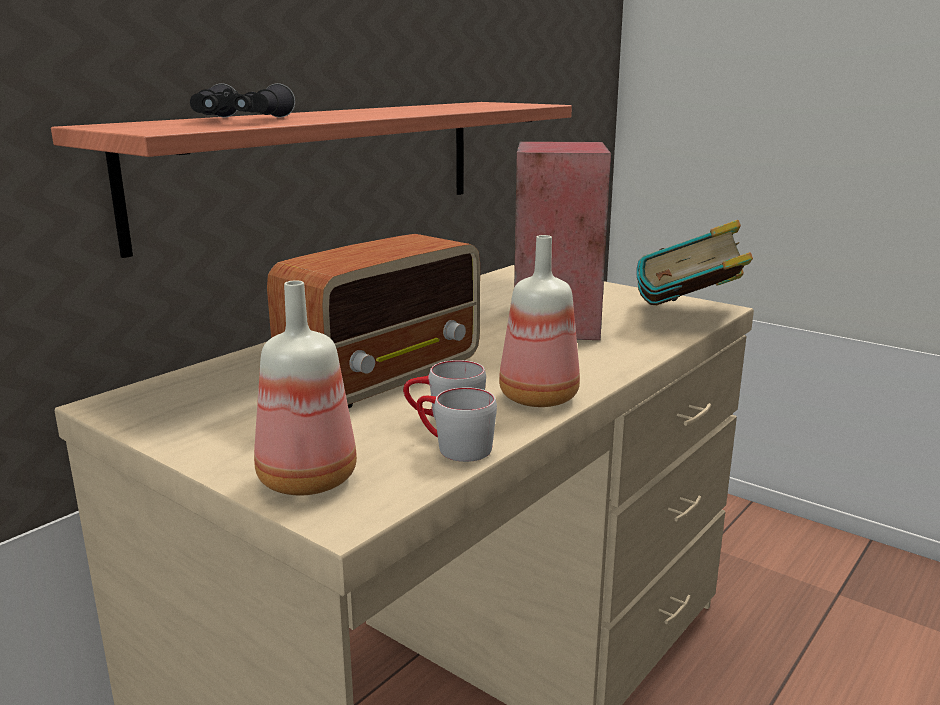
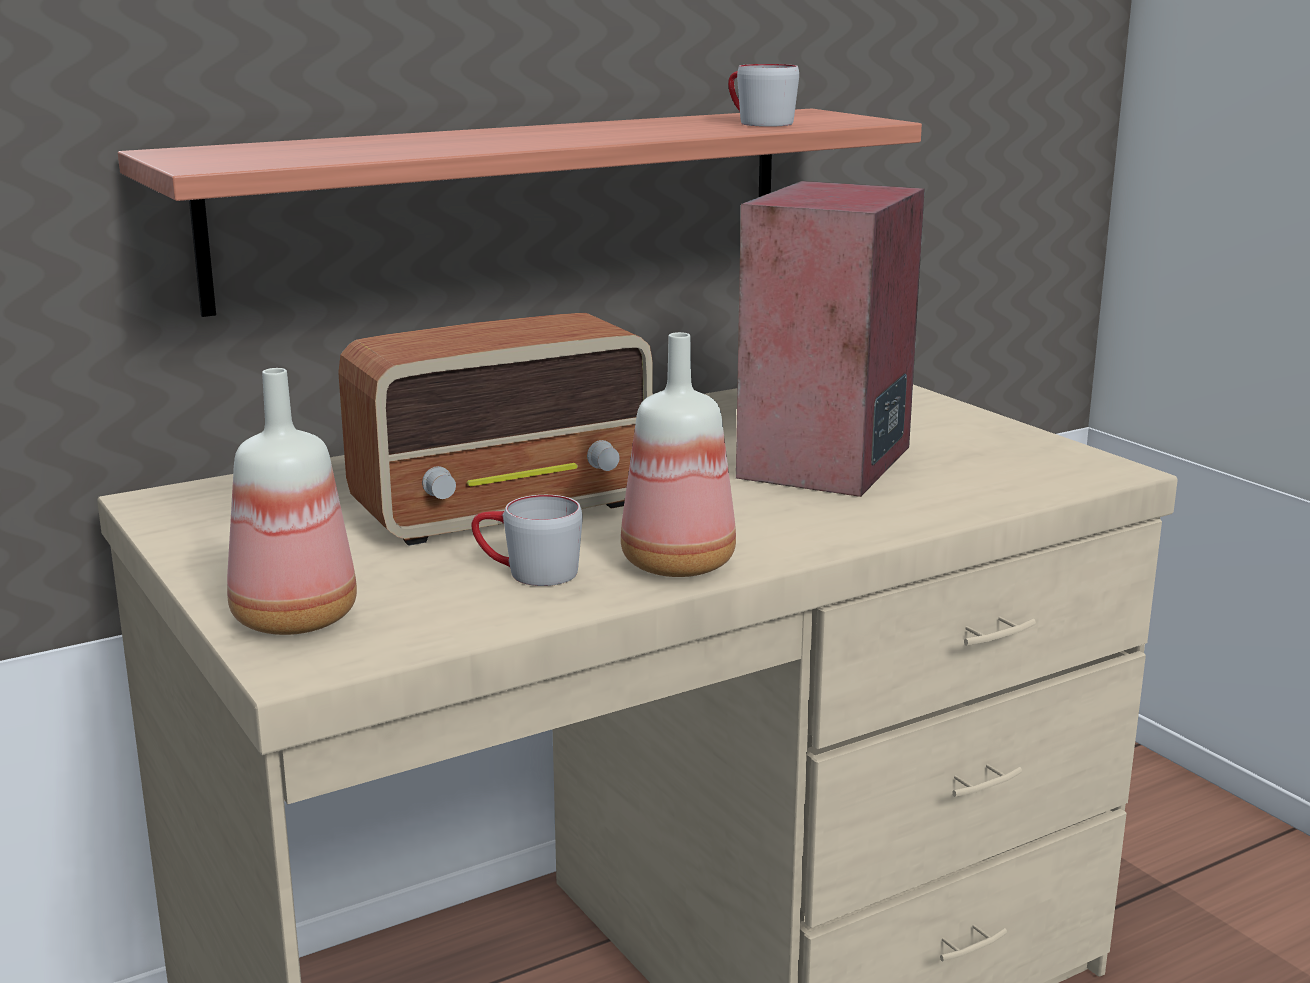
camera: 20 degrees right, 0 degrees up
(240, 120) = (348, 148): black binoculars -> none
(453, 447) = (500, 608): grey mug -> grey mug (757, 122)
(688, 316) = (1045, 477): book -> none

